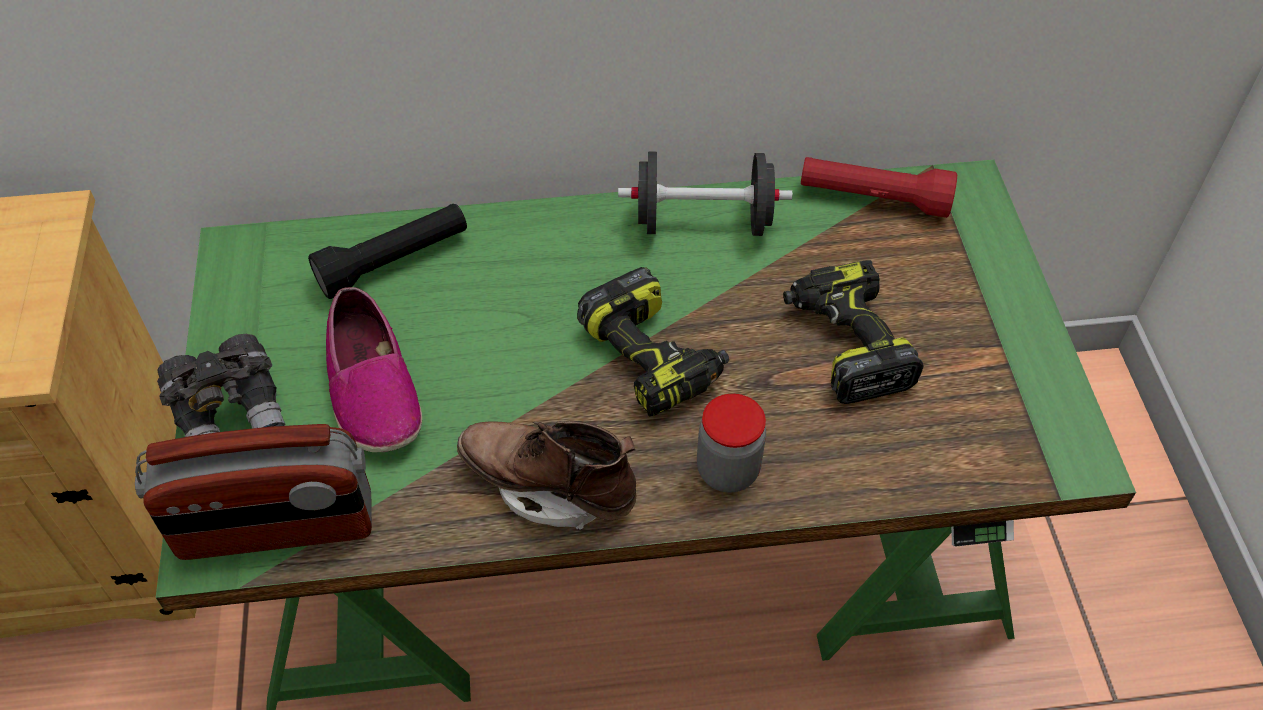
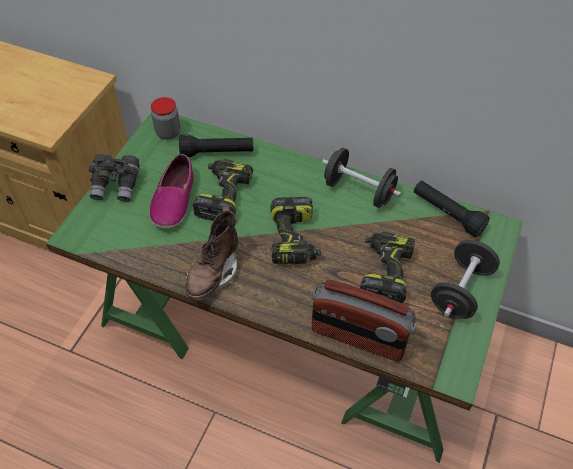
camera: 30 degrees right, 0 degrees up
(276, 529) = (102, 238): radio -> radio (358, 337)
(463, 337) = (223, 196): none -> power drill
(549, 487) = (214, 272): brown boot -> brown boot turned 120 degrees counterclockwise
(728, 470) = (291, 301): jar -> jar (168, 133)
(873, 199) = (447, 214): red flashlight -> black flashlight
(986, 316) = (460, 291): none -> black dumbbell

